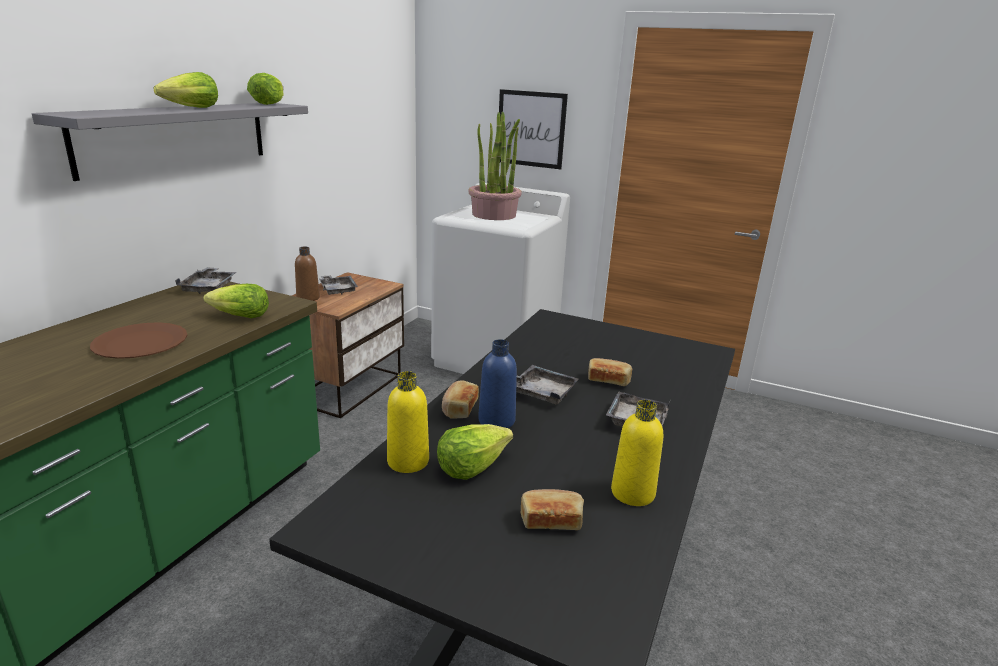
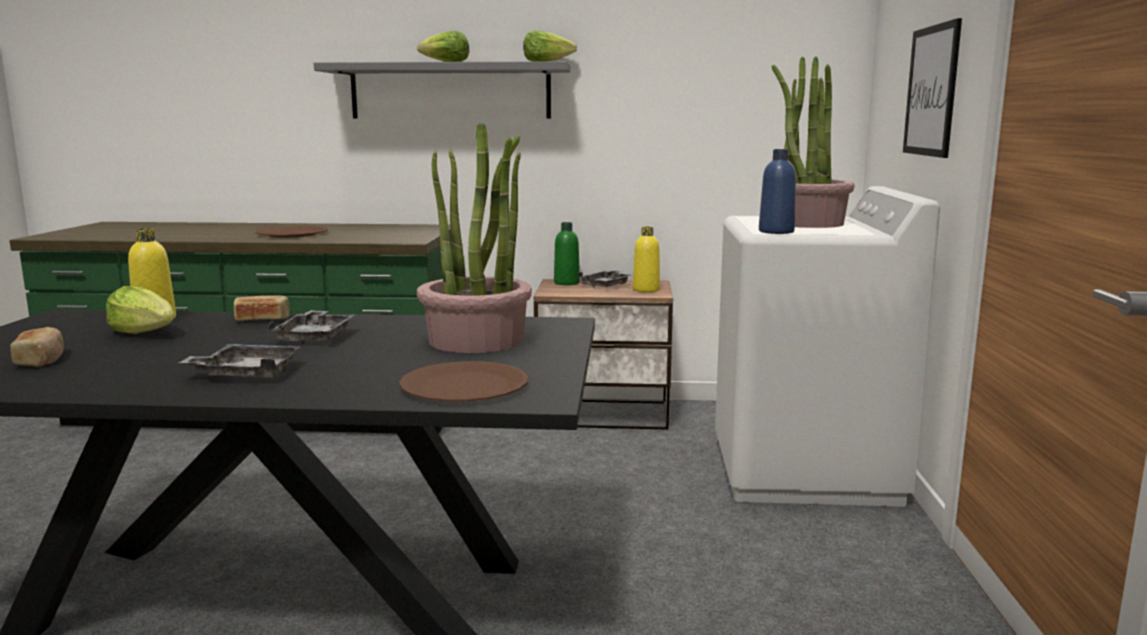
camera: 70 degrees right, 10 degrees down
(209, 287) = (426, 227): grey tray -> none
(240, 316) = (364, 238): lettuce -> none
(308, 298) = (566, 283): brown bottle -> green bottle
(496, 421) = (238, 331): blue bottle -> blue bottle (776, 231)
(582, 346) = (477, 340): none -> potted plant
(608, 380) = (369, 356): bread -> none
(632, 493) = (81, 380): yellow bottle -> yellow bottle (646, 289)
(684, 363) = (464, 386): none -> brown plate

